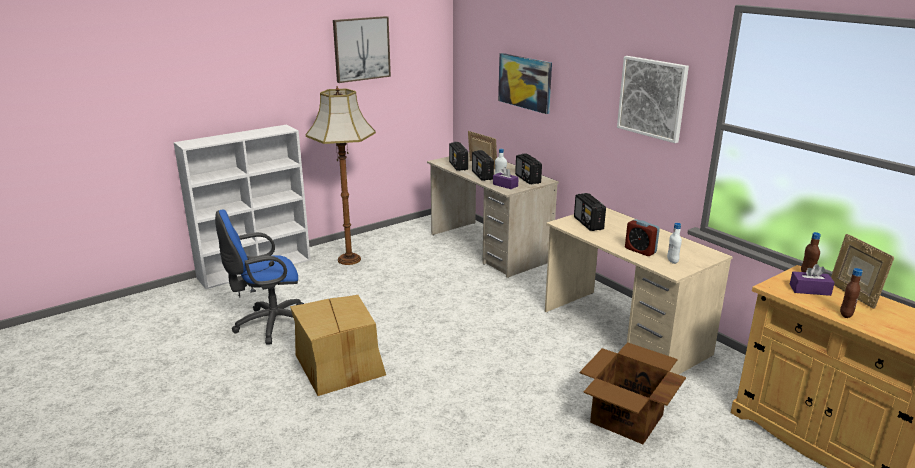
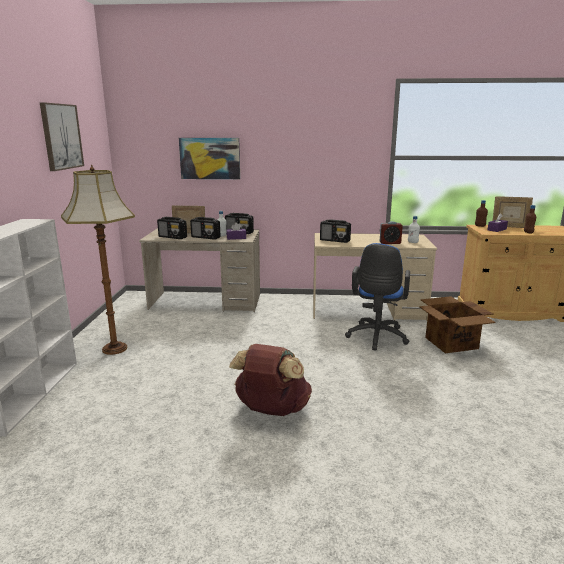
camera: 50 degrees left, 5 degrees down
(269, 324) = (149, 421): blue office chair -> blue office chair (376, 338)
(340, 366) = (271, 410): cardboard box -> brown backpack
(652, 98) = (338, 149): picture -> none

